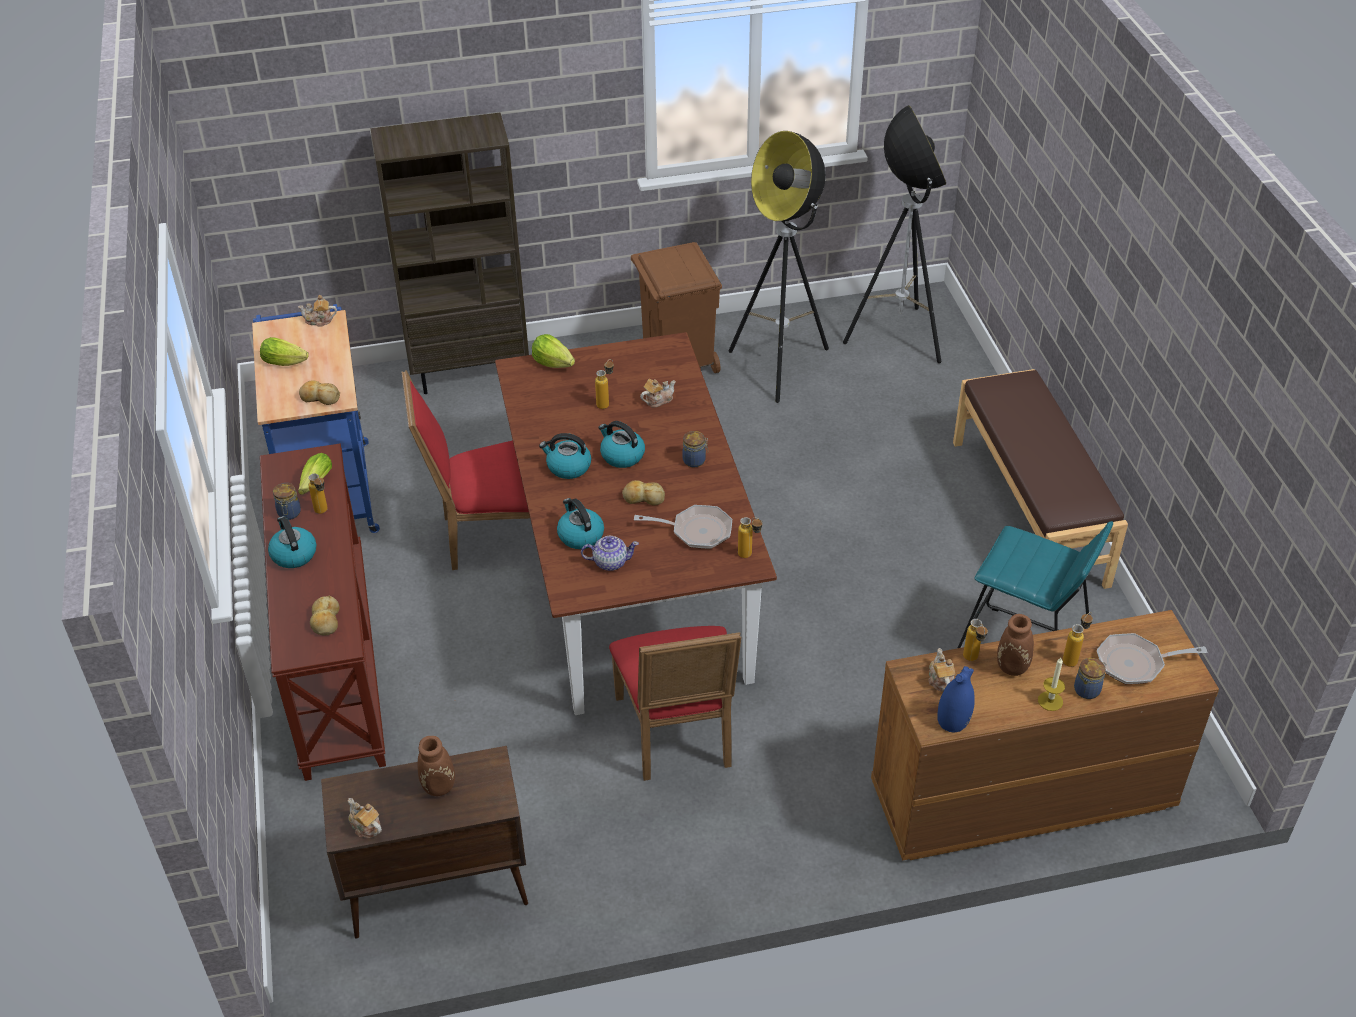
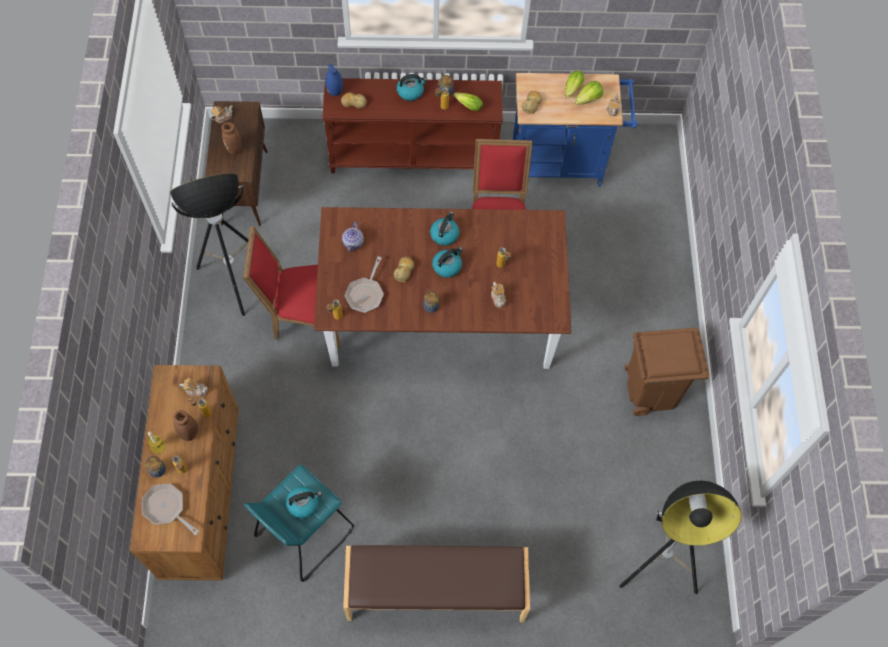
camera: 100 degrees right, 20 degrees up
(470, 371) = (665, 254): brown bookcase -> none
(553, 363) = (552, 242): lettuce -> lettuce (588, 99)
(580, 535) = (381, 231): kettle -> kettle (303, 504)
(781, 367) = (636, 463): floor lamp -> floor lamp (234, 280)
(953, 721) = (164, 387): blue vase -> blue vase (335, 90)
(1135, 663) = (167, 508): frying pan -> frying pan turned 60 degrees counterclockwise

